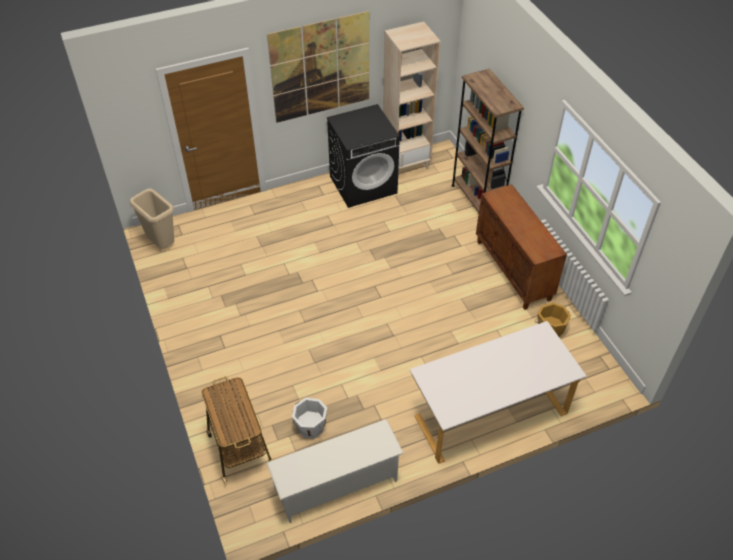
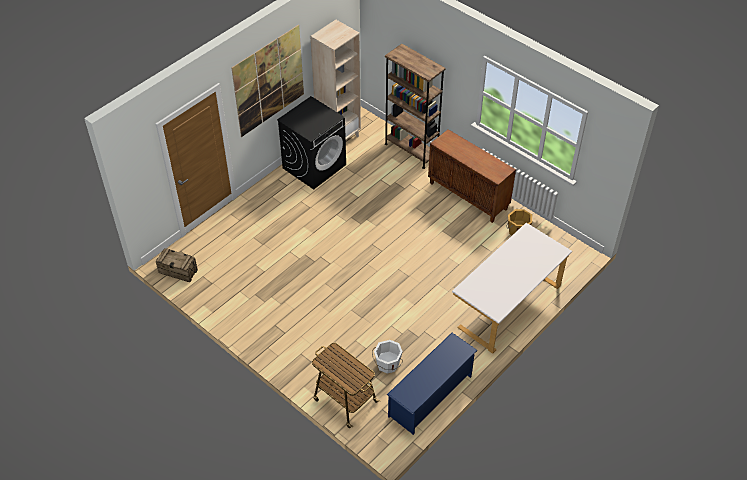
camera: 25 degrees left, 0 degrees up
(163, 244) = (178, 271): beige trash can -> crate
(336, 485) = (430, 396): white shoe rack -> blue shoe rack

